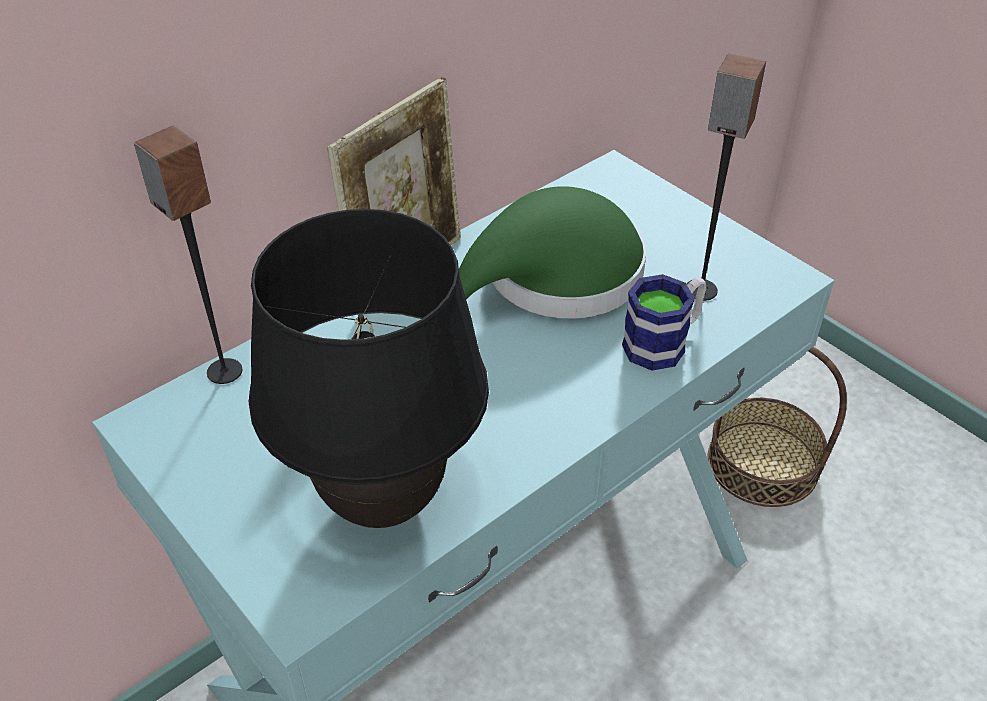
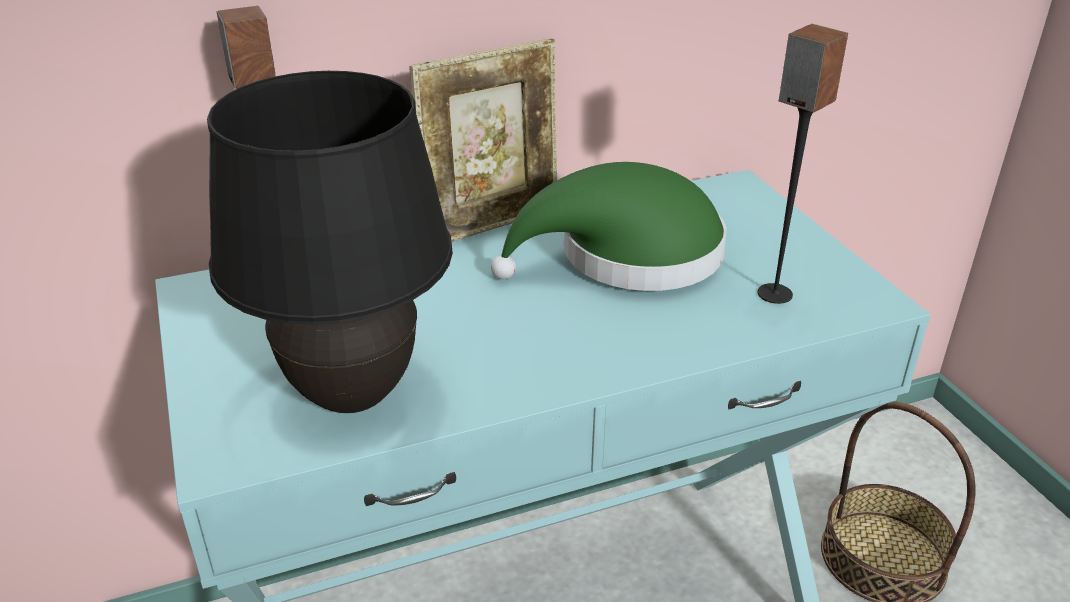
camera: 20 degrees right, 10 degrees down
(664, 342) = (709, 328): mug -> none

